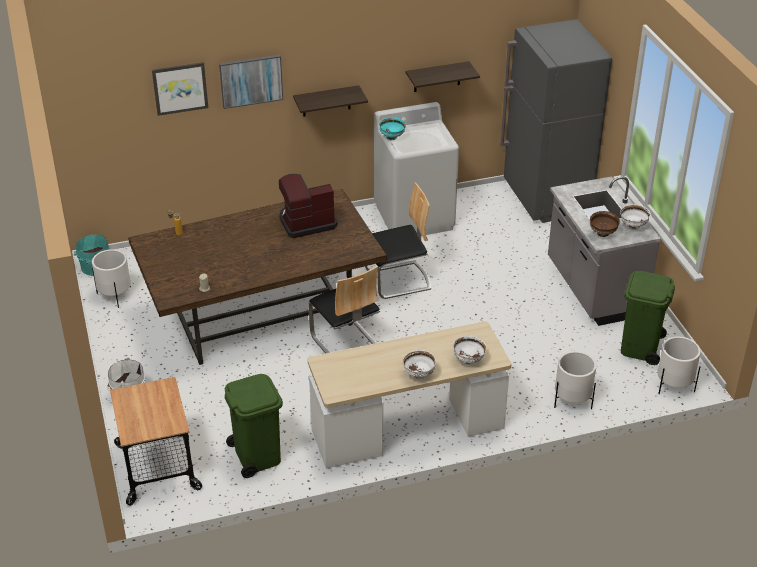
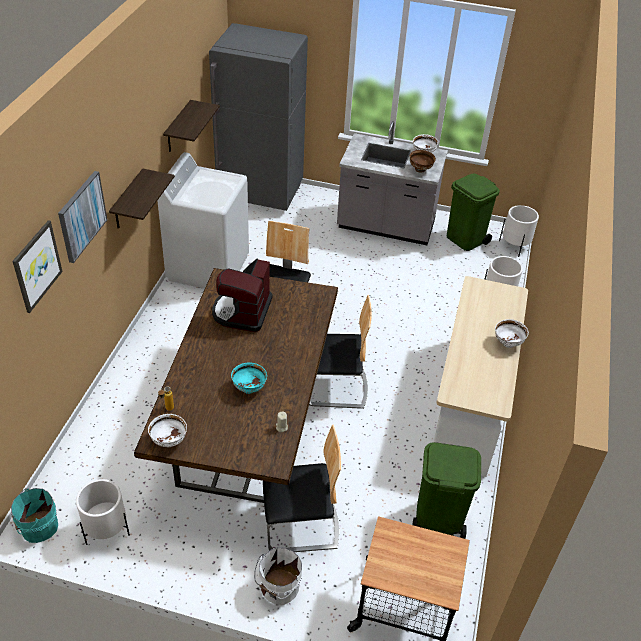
camera: 60 degrees left, 5 degrees up
(190, 383) = (301, 525): none -> chair
(392, 137) = (193, 200): turquoise bowl -> turquoise bowl (249, 388)
(468, 360) = (507, 308): white bowl -> white bowl (169, 441)

